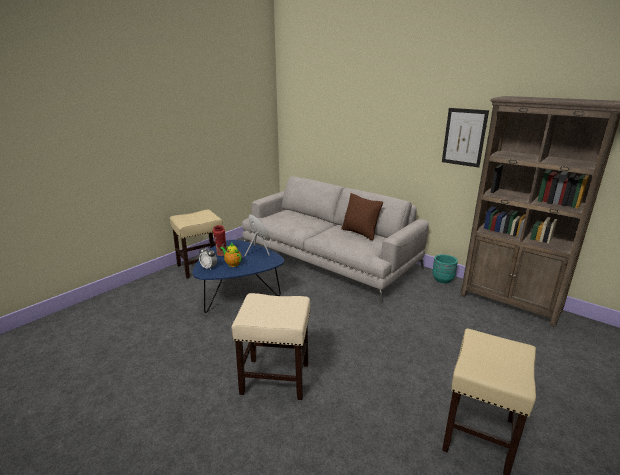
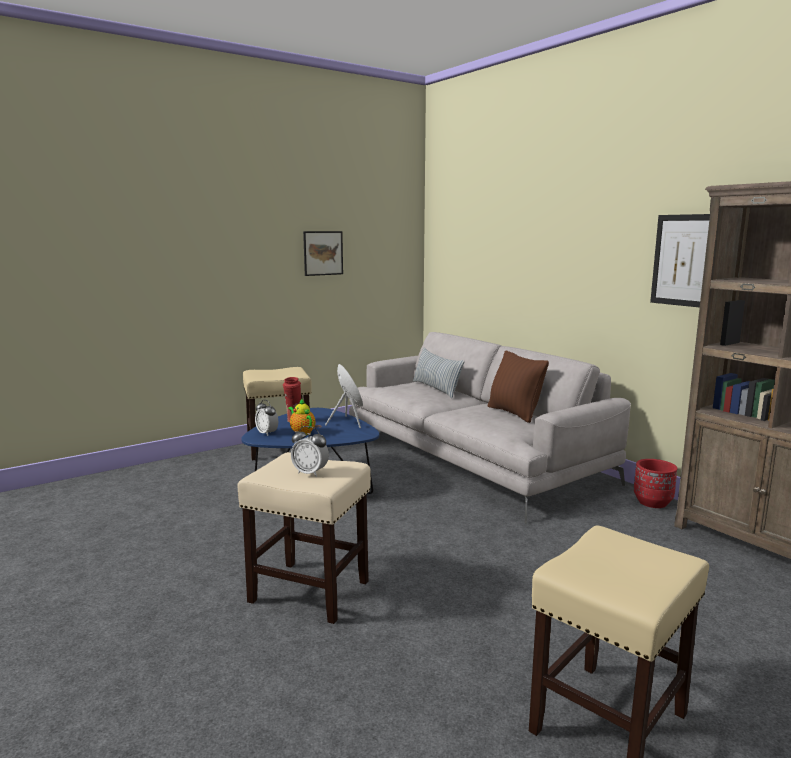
camera: 15 degrees right, 10 degrees down
(214, 127) = (323, 253): none -> picture
(276, 310) = (310, 473): none -> alarm clock
(301, 216) = (436, 388): none -> pillow
(442, 279) = (653, 502): turquoise planter -> red planter

